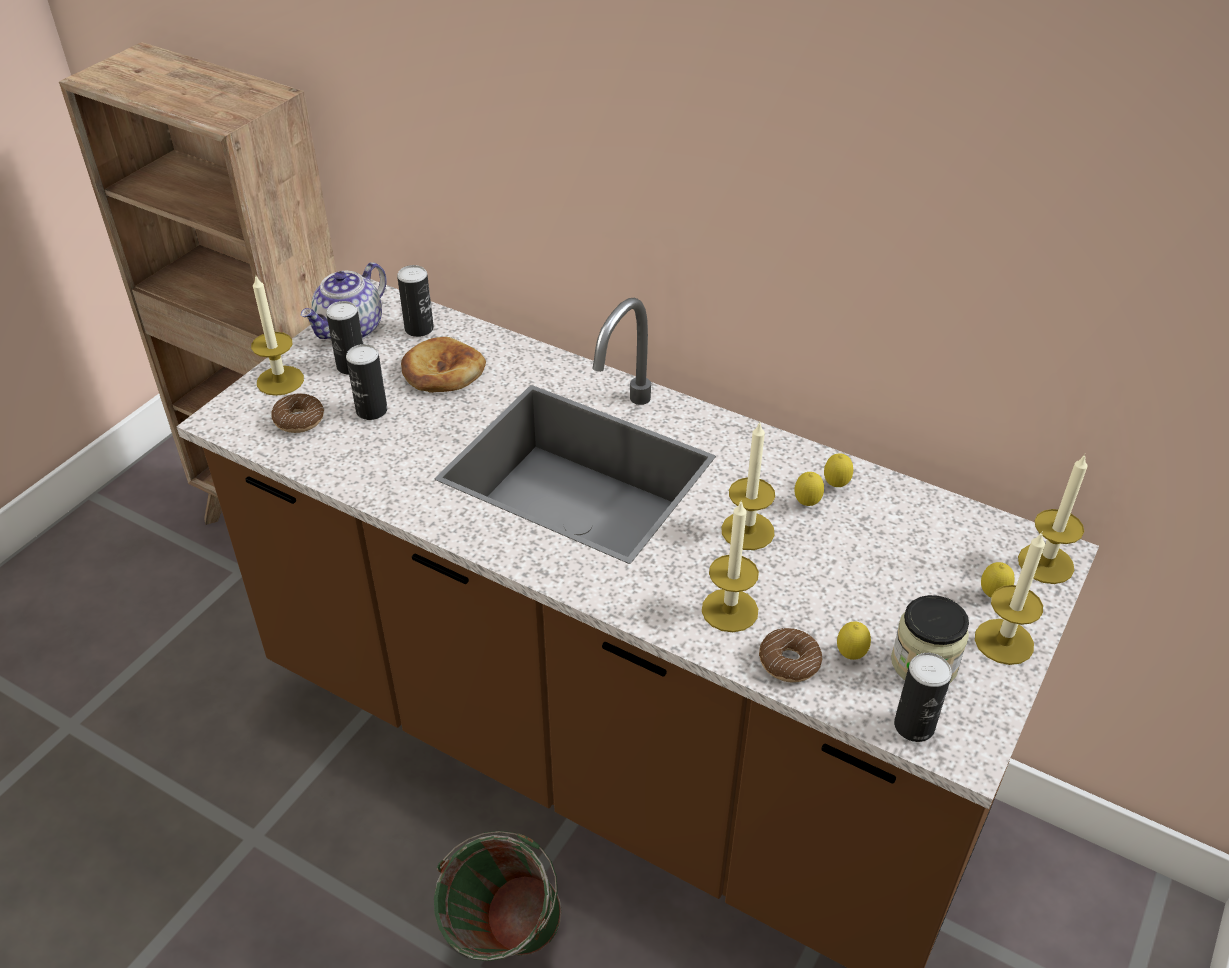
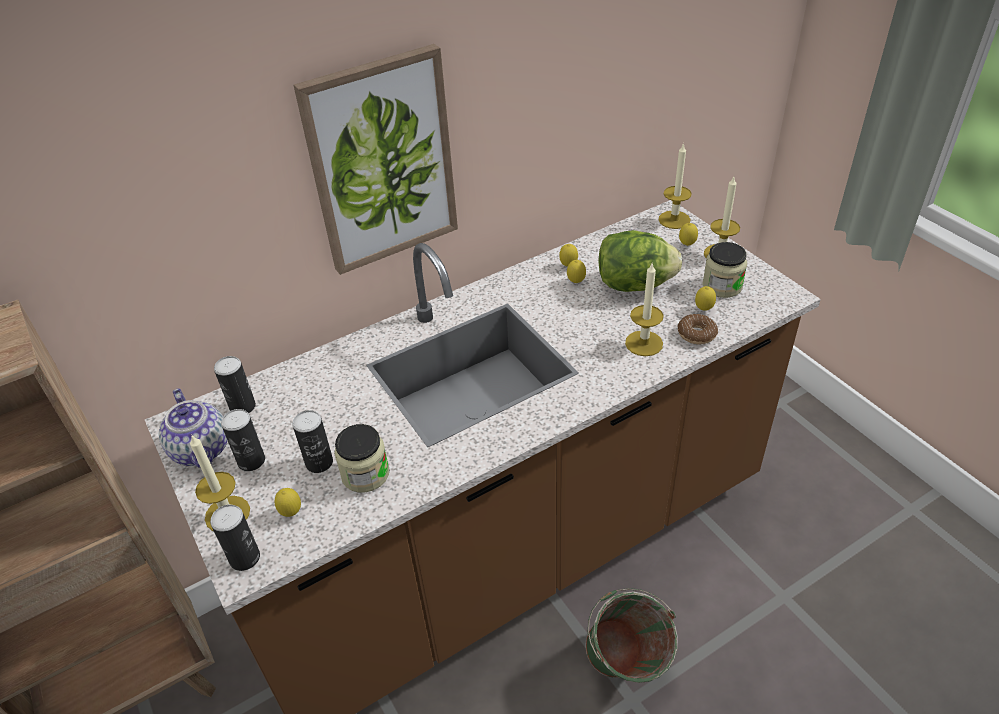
camera: 60 degrees left, 0 degrees up
(299, 420) = (291, 513): donut -> lemon
(372, 448) = (365, 474): none -> jar
(442, 371) = (308, 408): bread -> none
(660, 183) = (381, 162): none -> picture
(747, 531) = (583, 313): candle -> none
(848, 564) = (634, 284): none -> lettuce
(914, 726) = (763, 306): can -> can (245, 558)

